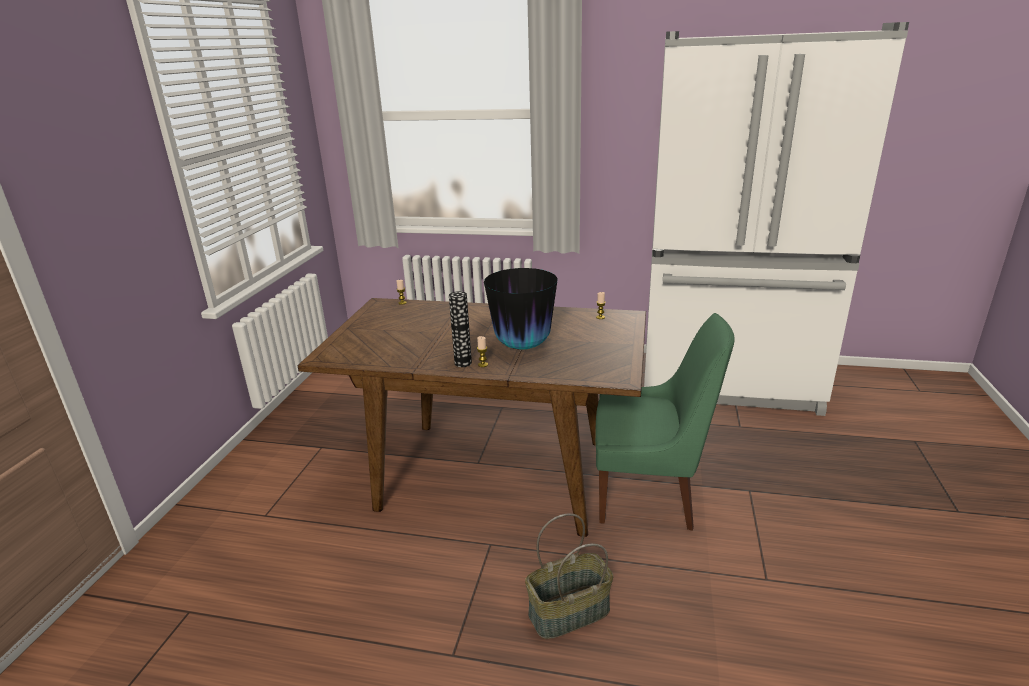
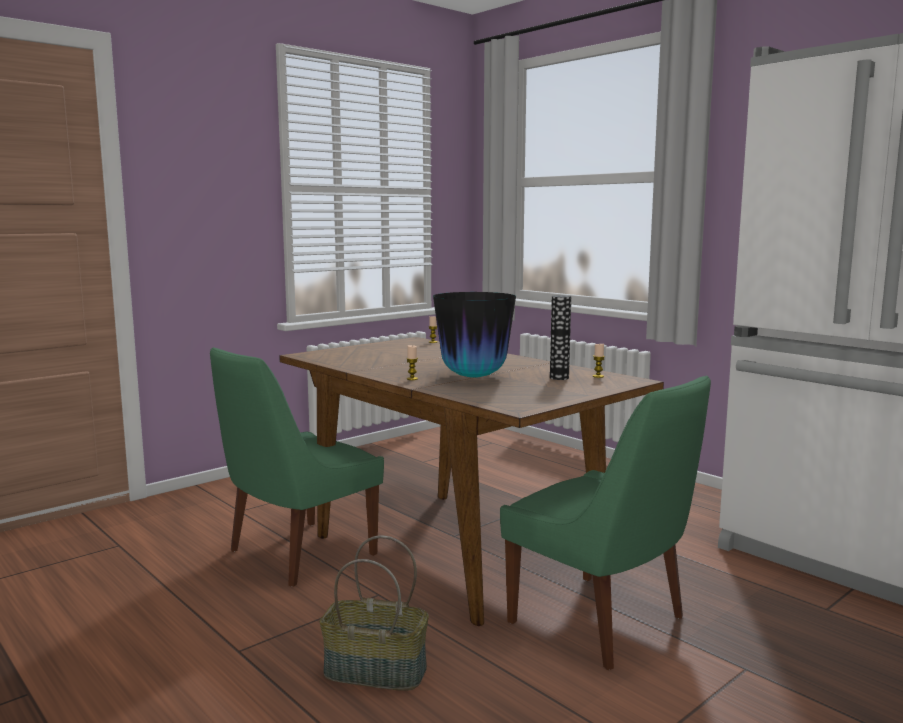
camera: 35 degrees right, 15 degrees down
(379, 537) = (297, 554): none -> green chair
(463, 363) = (398, 375): vase -> vase (559, 378)

